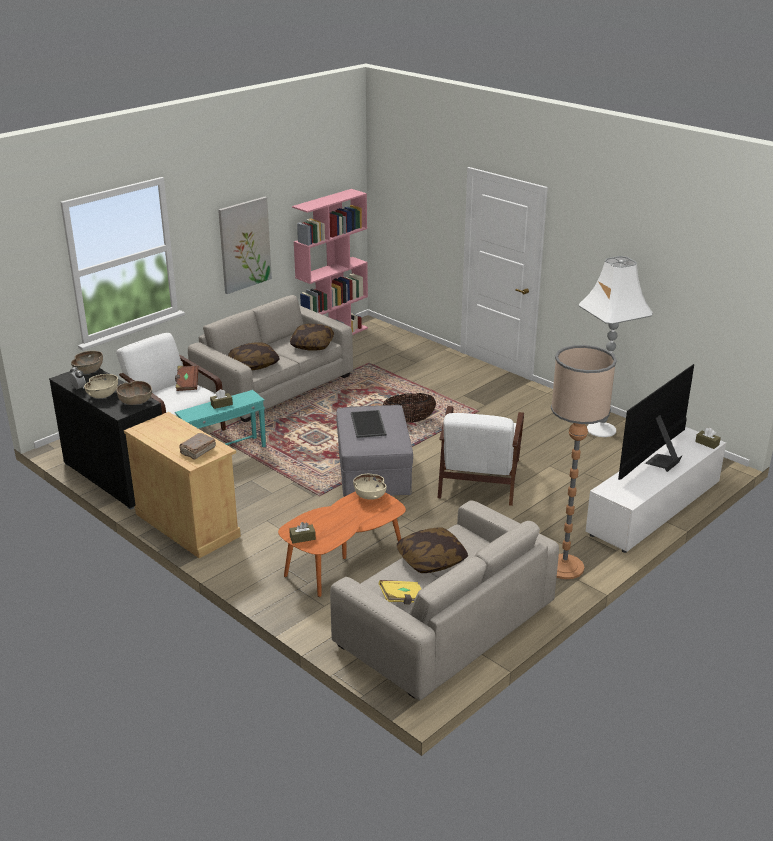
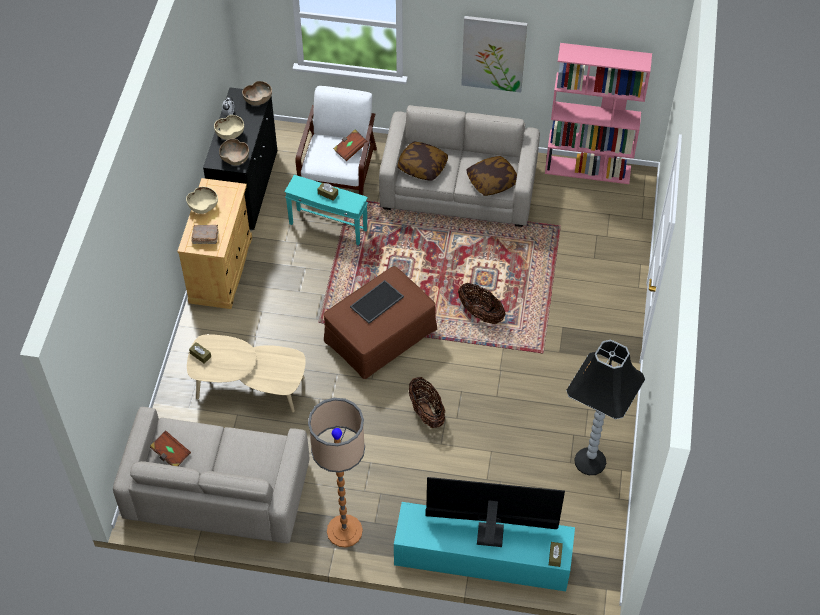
camera: 55 degrees right, 25 degrees up
(344, 559) = (249, 387): orange coffee table -> beige coffee table
(369, 496) = (292, 361): beige bowl -> beige bowl (203, 206)
(373, 472) = (379, 336): grey ottoman -> brown ottoman
(403, 599) = (170, 454): yellow book -> brown book
(431, 560) = (228, 445): pillow -> none
(478, 479) = (426, 412): white armchair -> basket
(601, 430) = (589, 461): white floor lamp -> black floor lamp
(654, 509) = (481, 559): white tv stand -> turquoise tv stand

